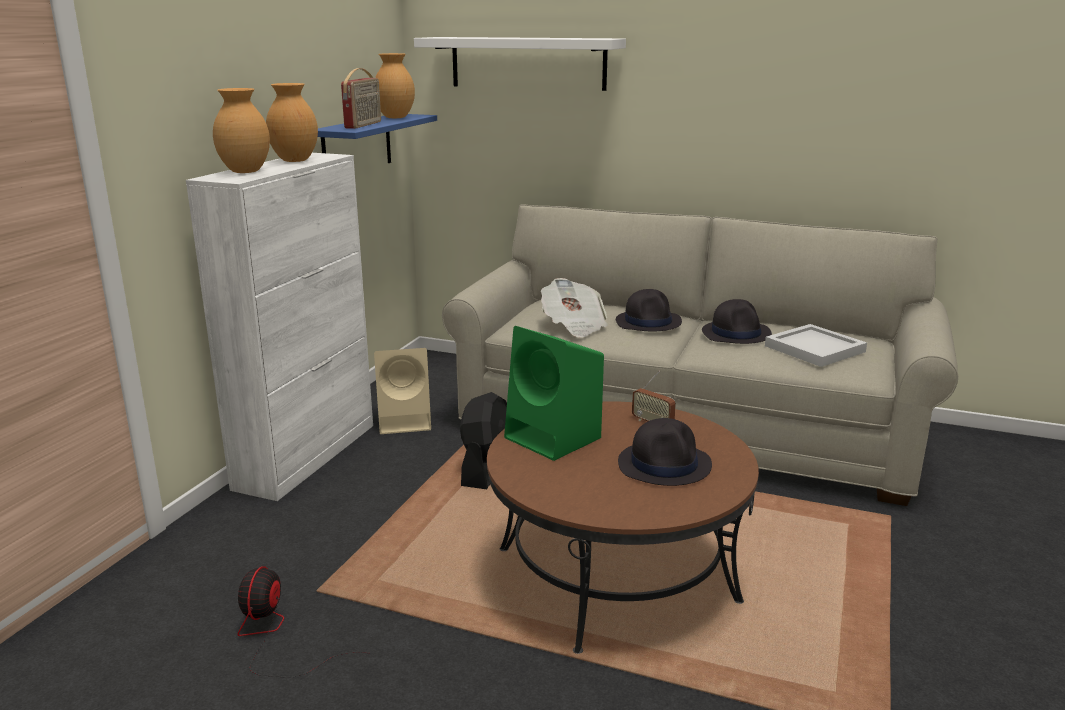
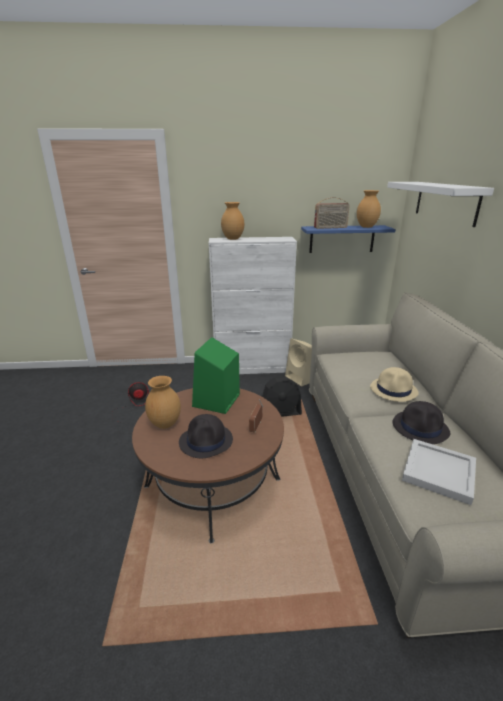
camera: 65 degrees right, 5 degrees up
(294, 160) = (267, 238): brown vase -> brown vase (165, 424)
(574, 326) = (354, 369): newspaper -> none
(648, 322) = (394, 390): black hat -> beige hat

